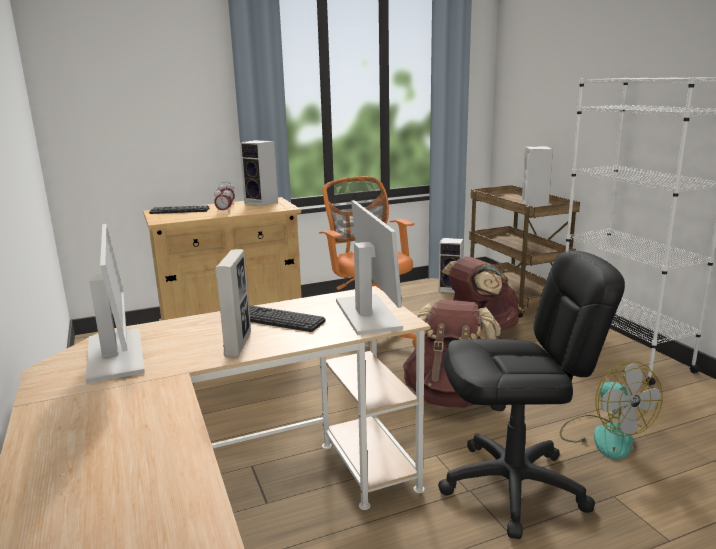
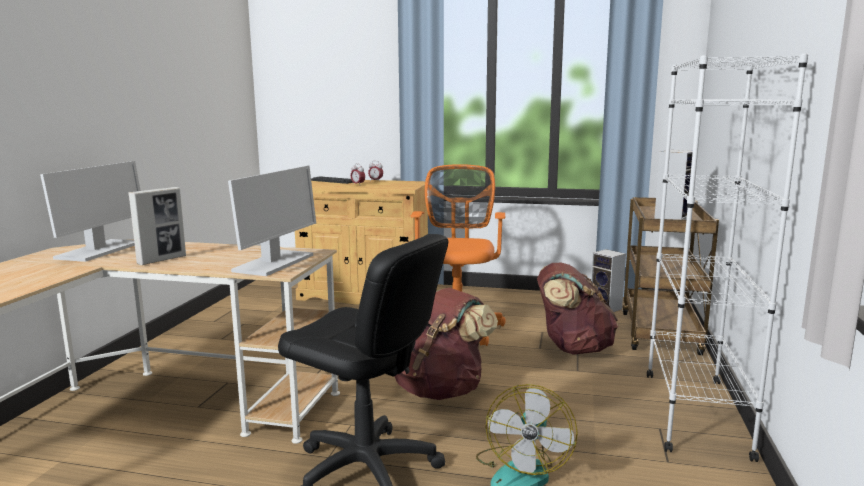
camera: 35 degrees right, 5 degrees down
(262, 202) = (402, 183): speaker -> none
(278, 320) = (218, 254): keyboard -> none

